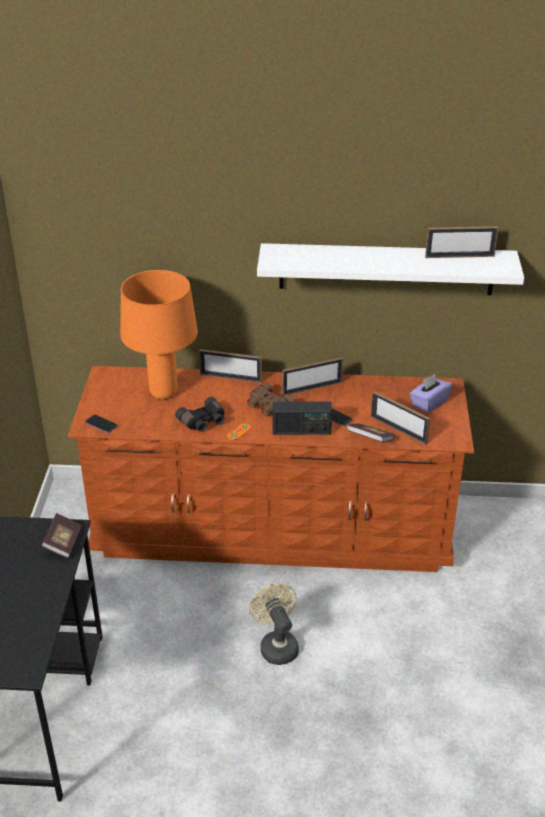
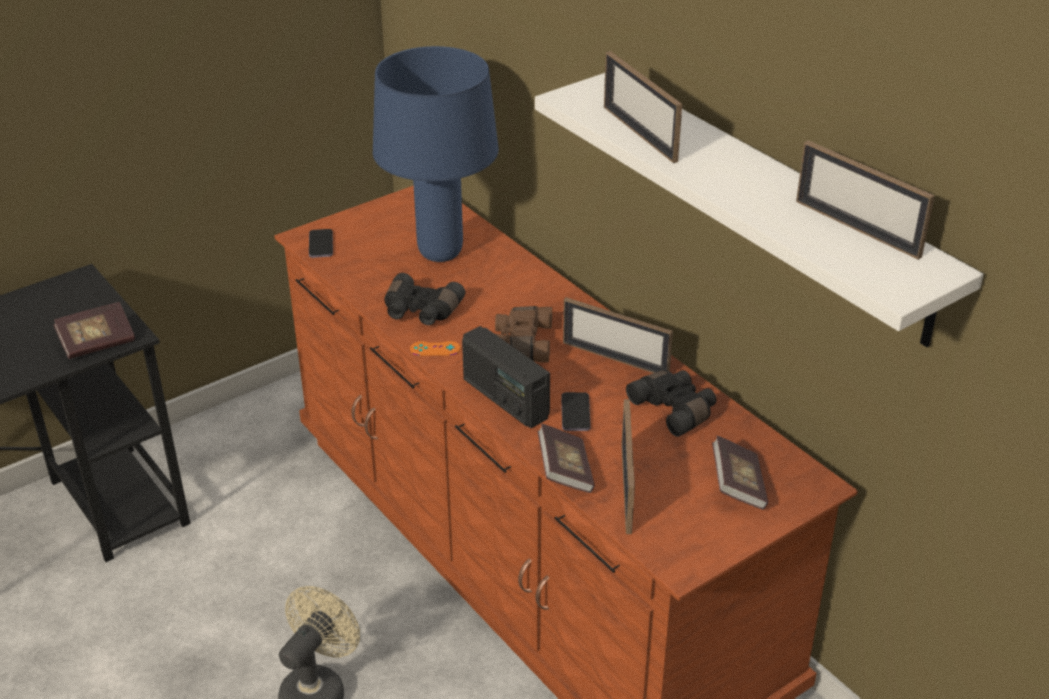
camera: 50 degrees right, 0 degrees up
(164, 393) = (441, 253): orange table lamp -> blue table lamp
(230, 378) = (543, 283): picture frame -> picture frame (639, 133)
(365, 392) = (675, 409): none -> black binoculars
(429, 403) = (737, 486): purple tissue box -> book

